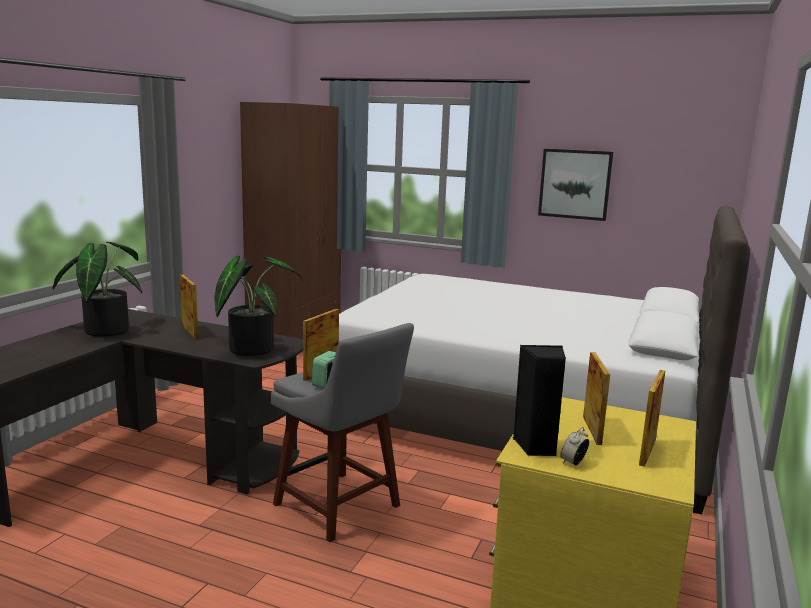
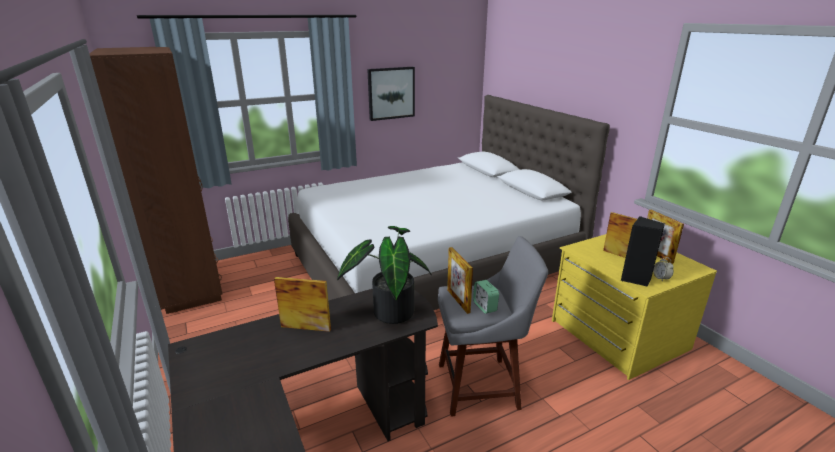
camera: 50 degrees left, 10 degrees up
(104, 330) = (226, 378): potted plant -> none

